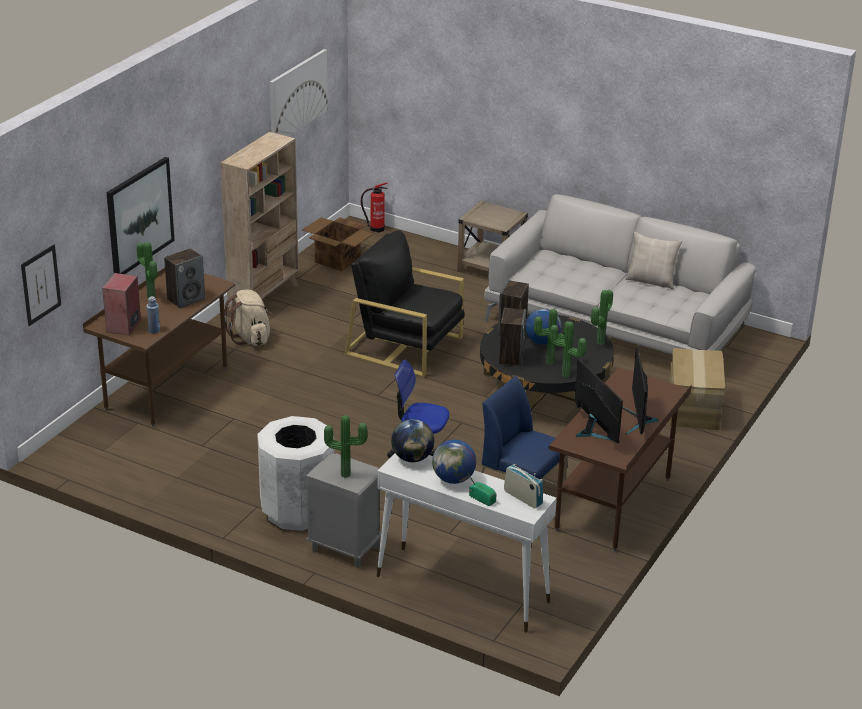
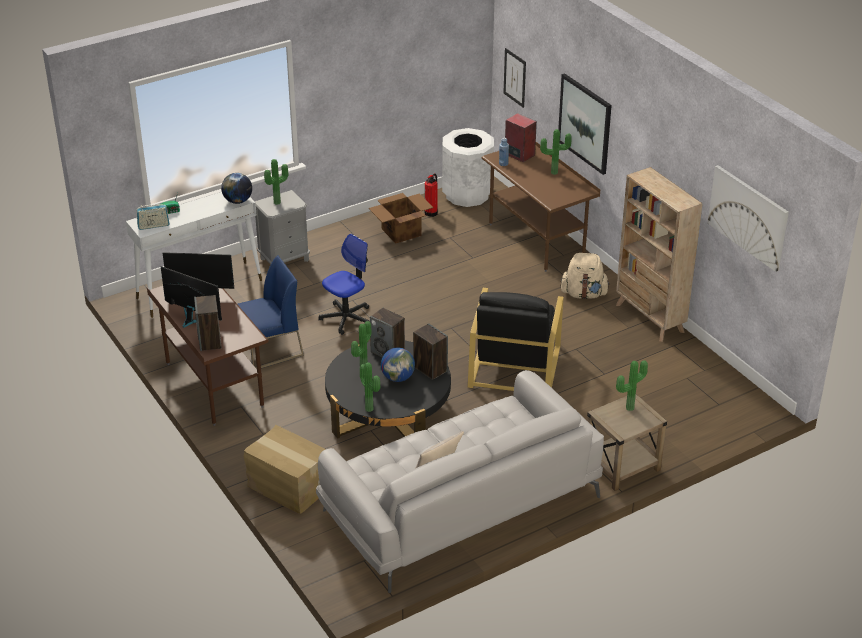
camera: 120 degrees right, 5 degrees up
(186, 299) = (539, 185): speaker -> speaker (210, 341)
(297, 511) = (339, 253): white trash can -> white trash can (467, 195)
(338, 260) = (696, 377): cardboard box -> cardboard box (400, 232)
(375, 229) = (752, 421): fire extinguisher -> fire extinguisher (431, 212)
(405, 346) = (515, 365): black armchair -> black armchair turned 135 degrees clockwise
(453, 479) = (200, 208): globe -> none
(565, 376) = (337, 369): potted plant -> potted plant (628, 407)

